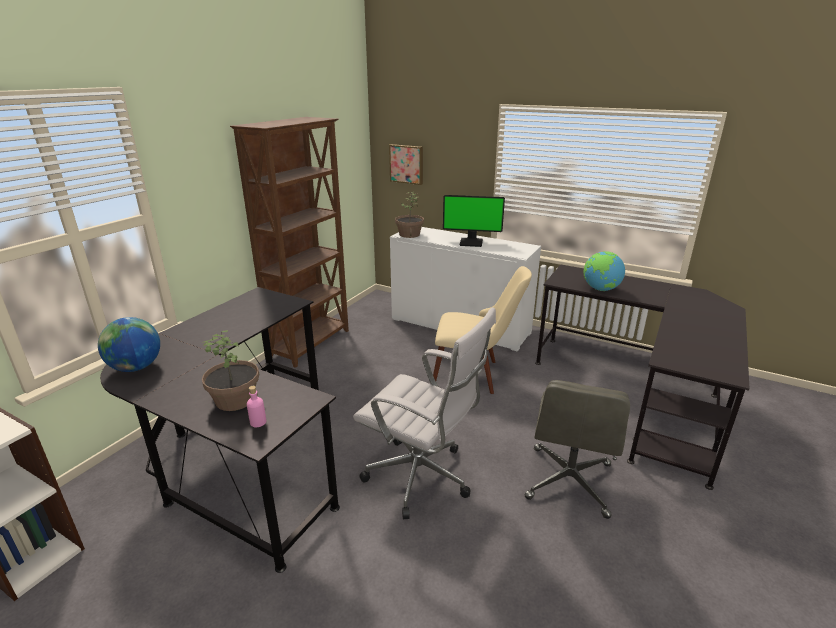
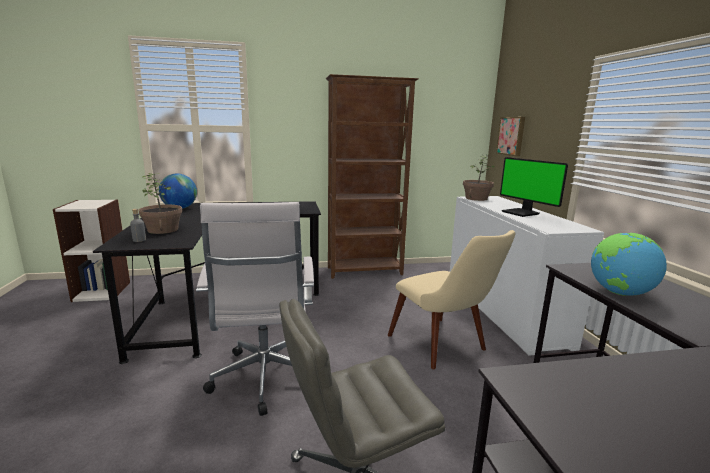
camera: 50 degrees right, 10 degrees down
(258, 422) = (139, 240): pink bottle -> grey bottle

